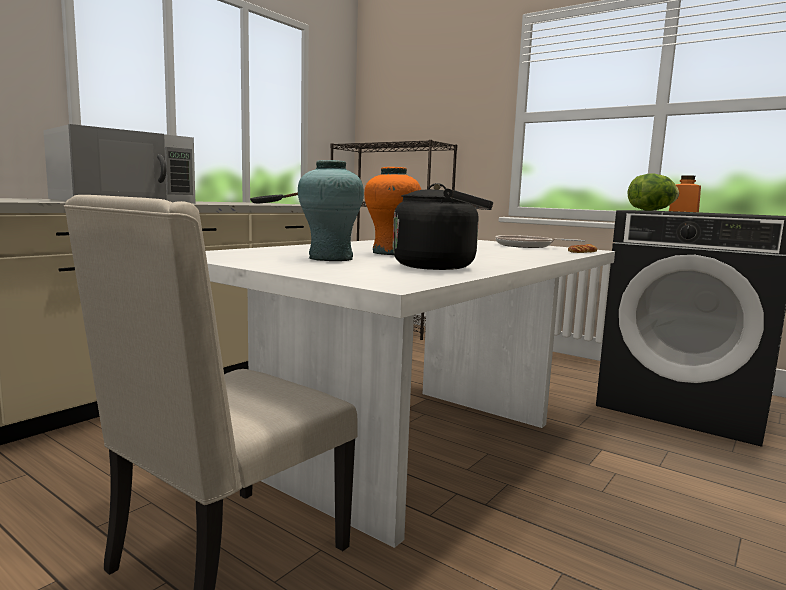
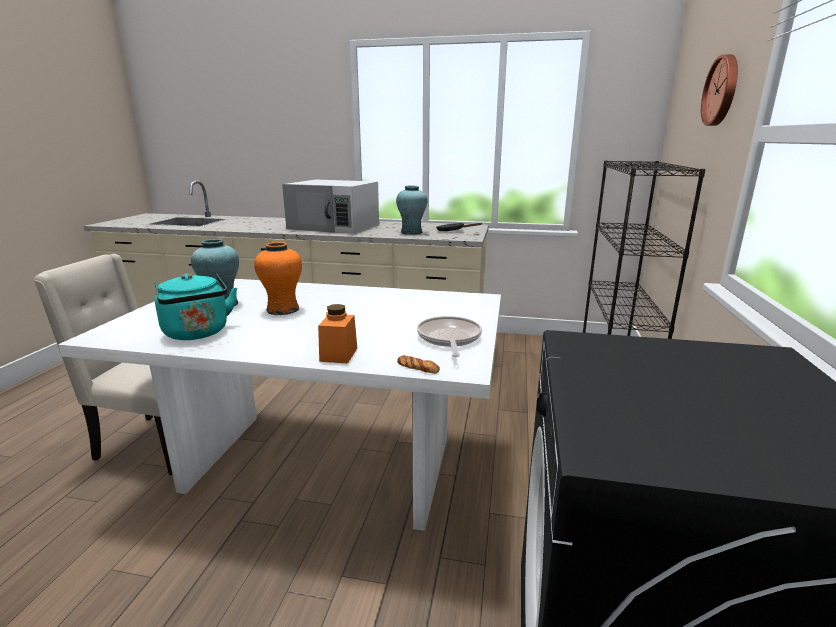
camera: 65 degrees right, 10 degrees up
(243, 203) = (411, 232): none -> turquoise vase
(439, 266) = (198, 333): black kettle -> turquoise kettle
(456, 92) = (722, 91): none -> wall clock
(651, 210) = (600, 348): lettuce -> none
(683, 211) = (752, 373): orange jar -> orange jar (338, 354)

